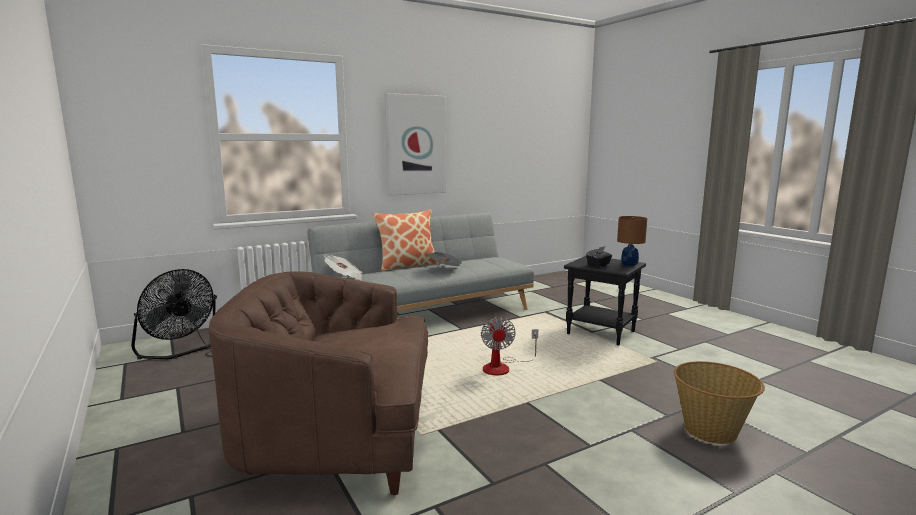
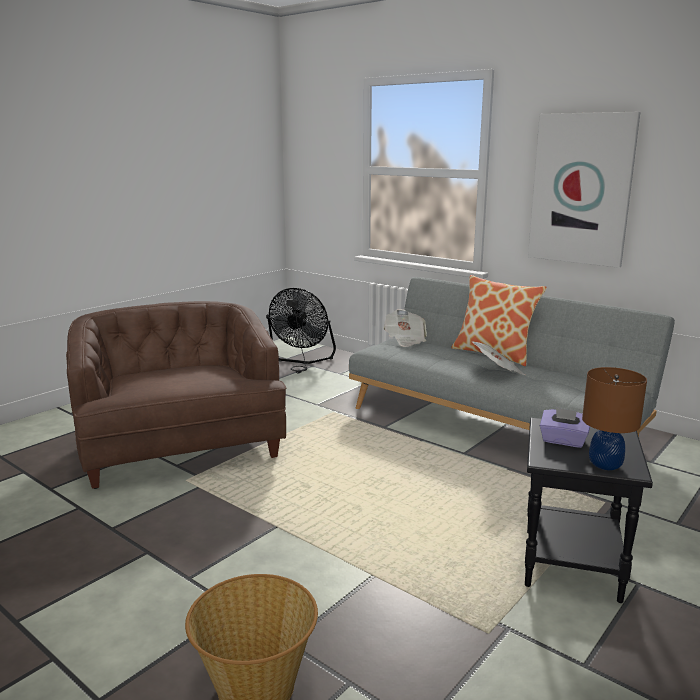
camera: 70 degrees right, 5 degrees up
(503, 367) = (363, 498): fan -> none
(599, 265) = (563, 441): black tissue box -> purple tissue box

